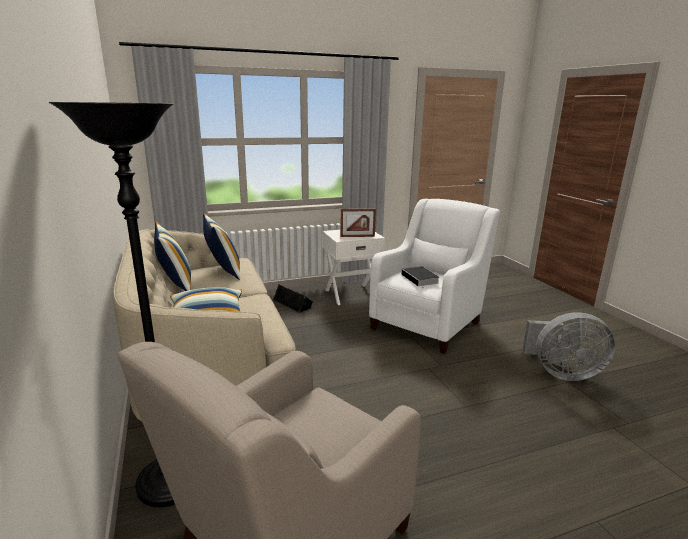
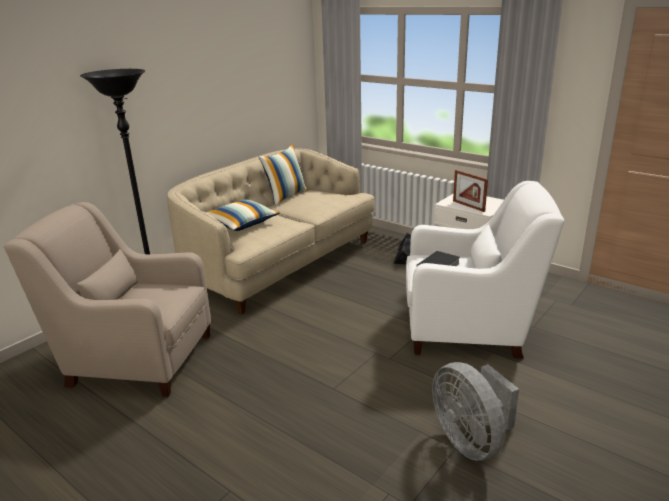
camera: 60 degrees right, 5 degrees up
(223, 271) = (324, 198): pillow -> none

